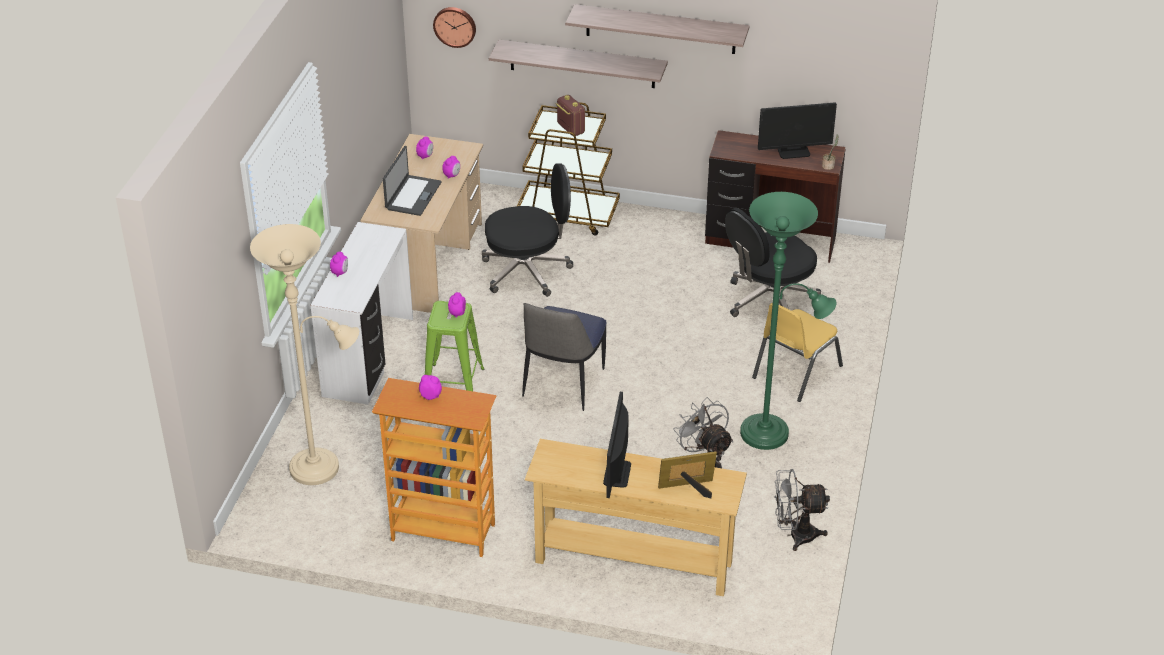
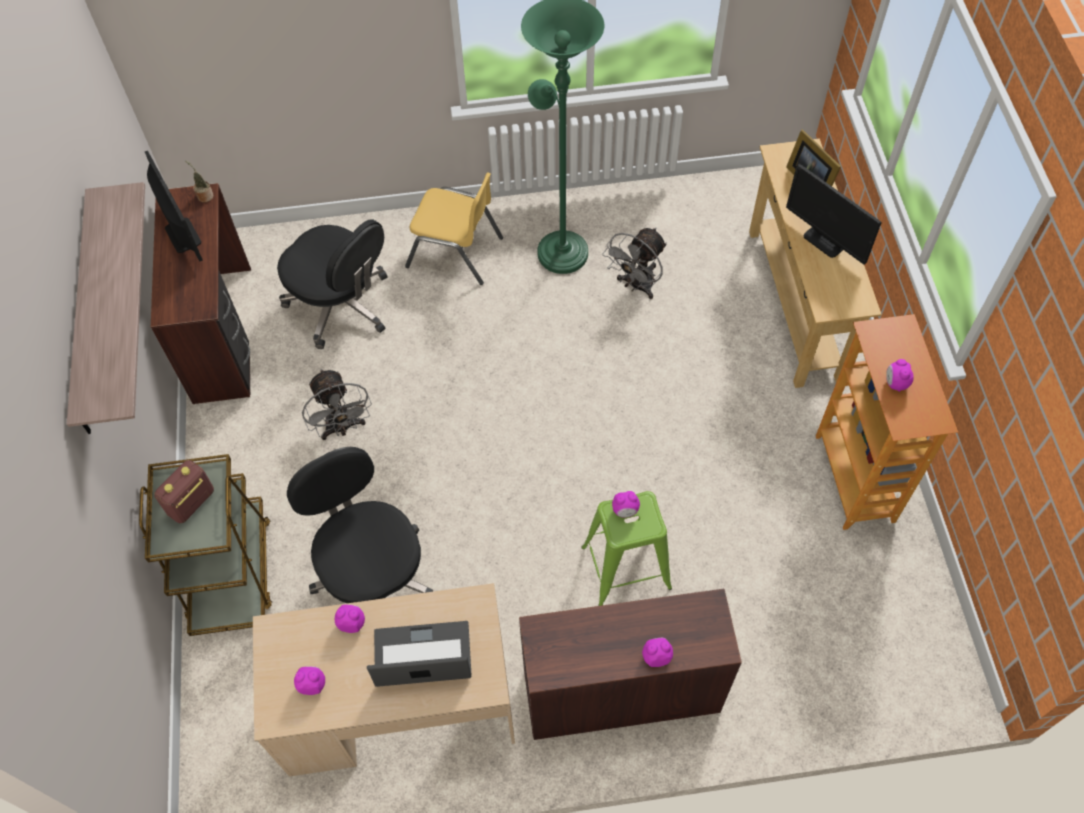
camera: 110 degrees left, 20 degrees up
(321, 467) = (834, 650): beige floor lamp -> none
(369, 357) = (620, 690): white desk -> brown desk
(455, 26) = (79, 661): wall clock -> none
(563, 384) = (572, 453): chair -> none
(582, 64) = (108, 467): shelf -> none
(617, 473) = (825, 240): monitor -> monitor turned 60 degrees clockwise
(795, 535) = (689, 196): grey fan -> grey fan (342, 428)

